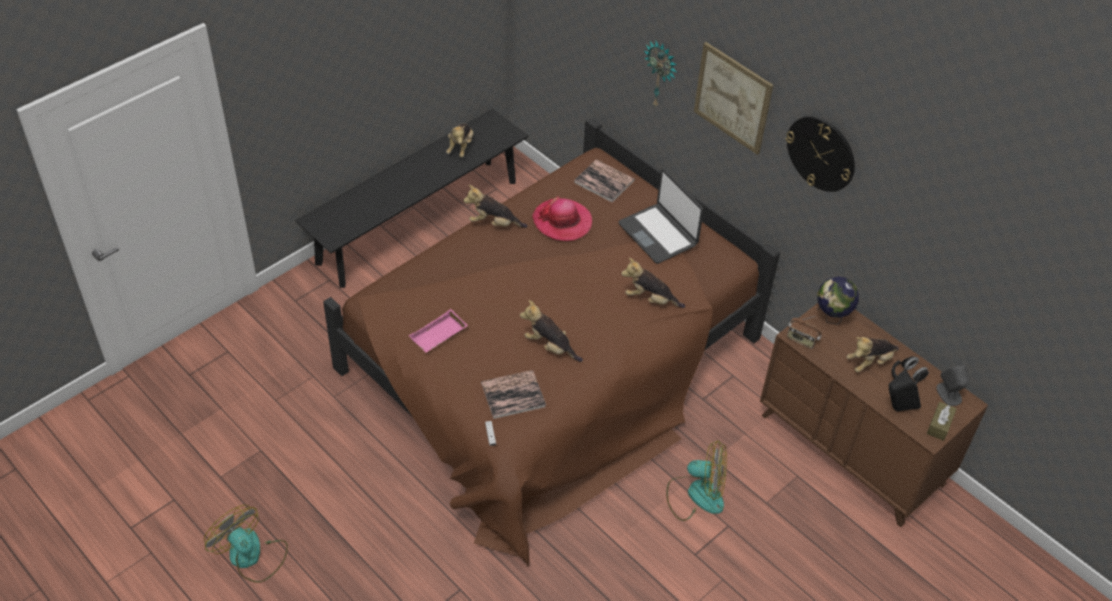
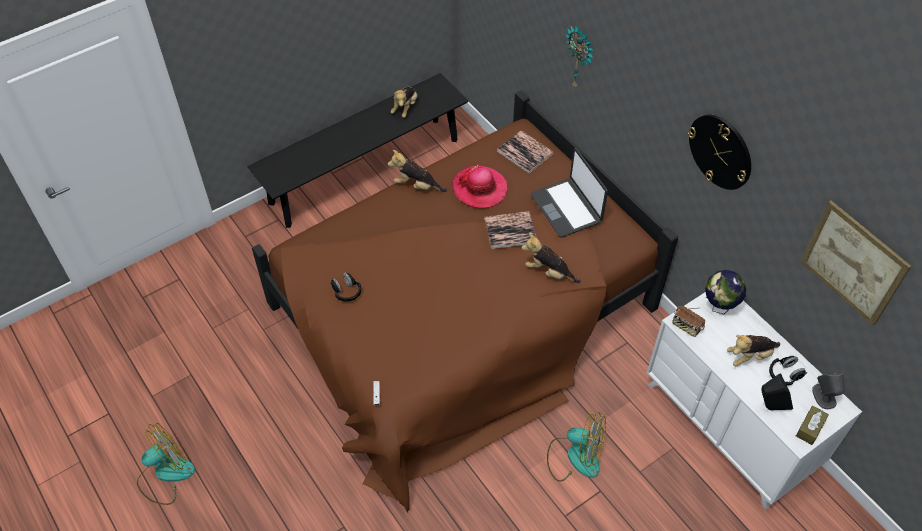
camera: 10 degrees right, 5 degrees up
(251, 556) = (165, 474): fan -> fan turned 90 degrees clockwise
(439, 336) = (346, 292): pink tray -> black headphones
(513, 395) = (404, 356): book -> book (510, 230)
(550, 346) = (447, 311): plush toy -> none
(733, 98) = (642, 88): picture -> picture (853, 263)
(852, 449) = (730, 427): brown dresser -> white dresser

